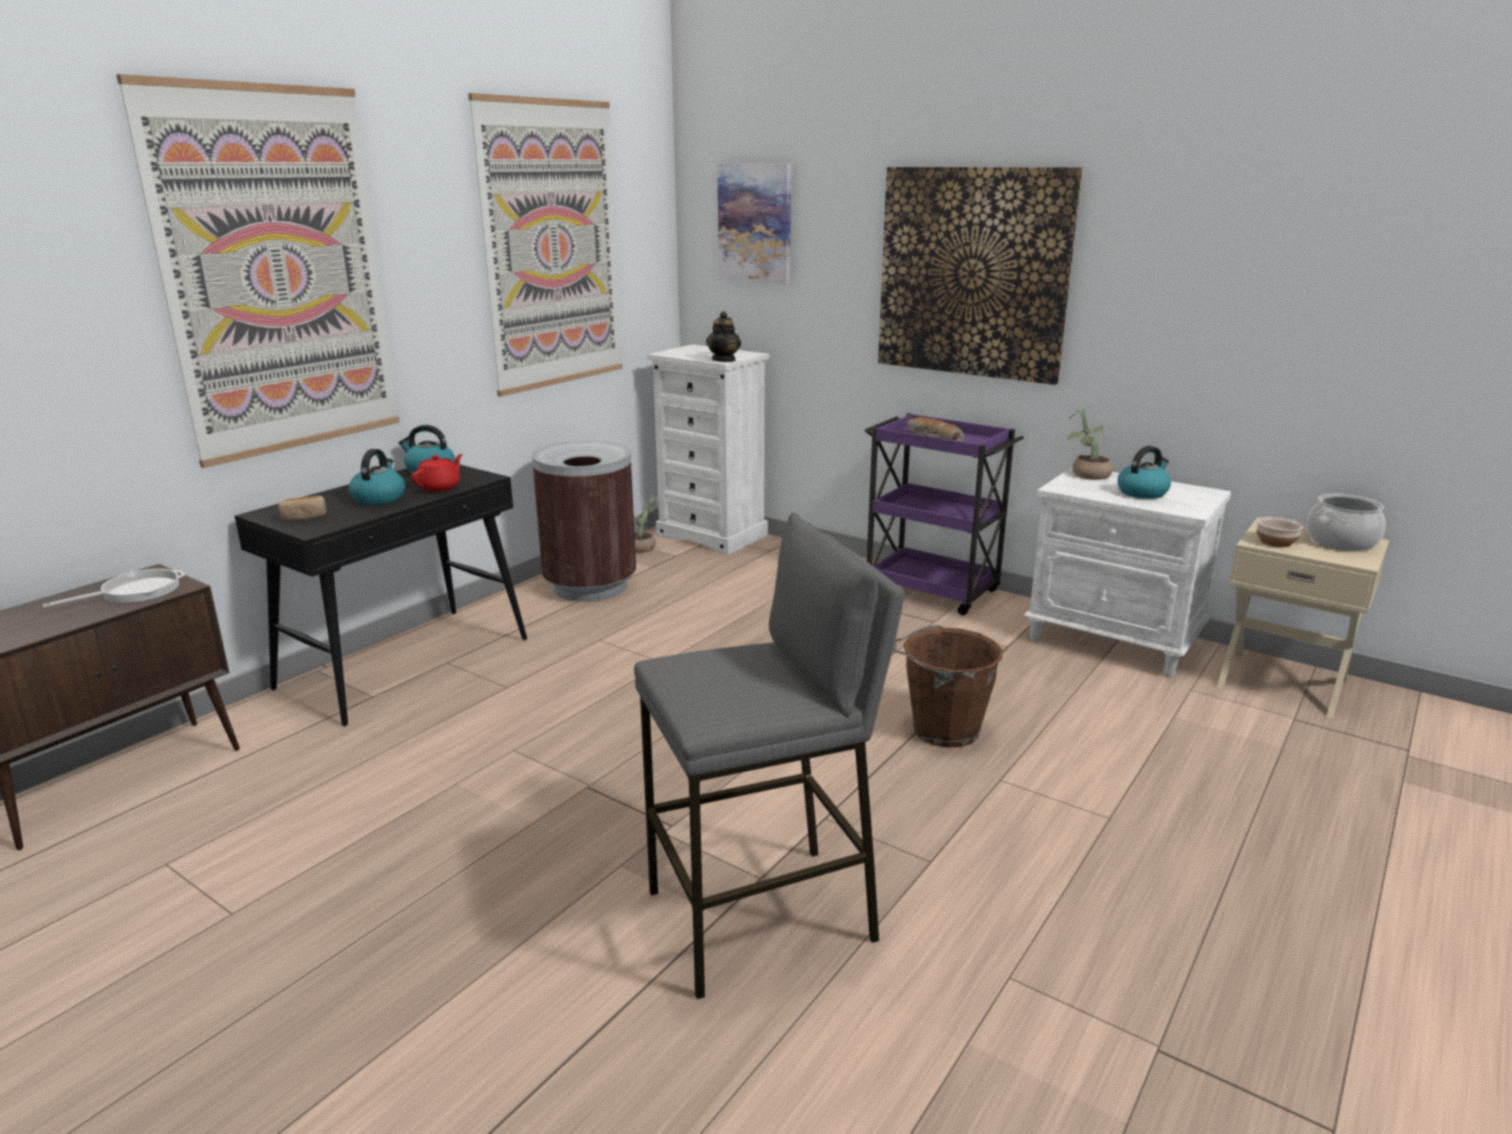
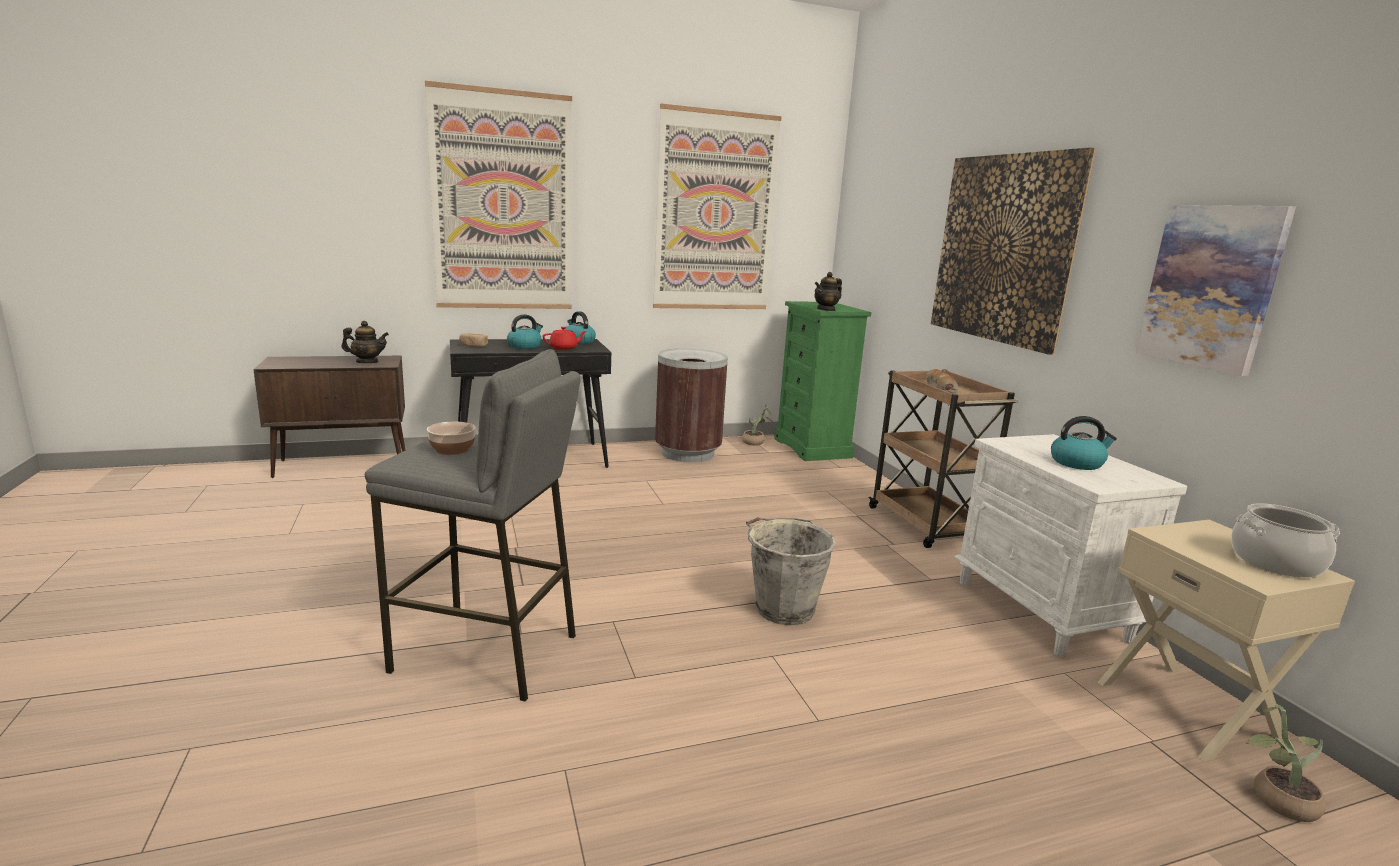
camera: 35 degrees right, 5 degrees down
(135, 592) = (367, 362): frying pan -> teapot
(712, 535) = (812, 448): white dresser -> green dresser
(755, 223) = (877, 209): picture -> picture (1210, 287)
(932, 591) = (926, 525): purple cart -> brown cart
(942, 729) = (782, 608): brown bucket -> grey bucket
(1086, 475) = (1048, 441): potted plant -> potted plant (1276, 799)
(1275, 542) = (1181, 539): bowl -> bowl (451, 449)

